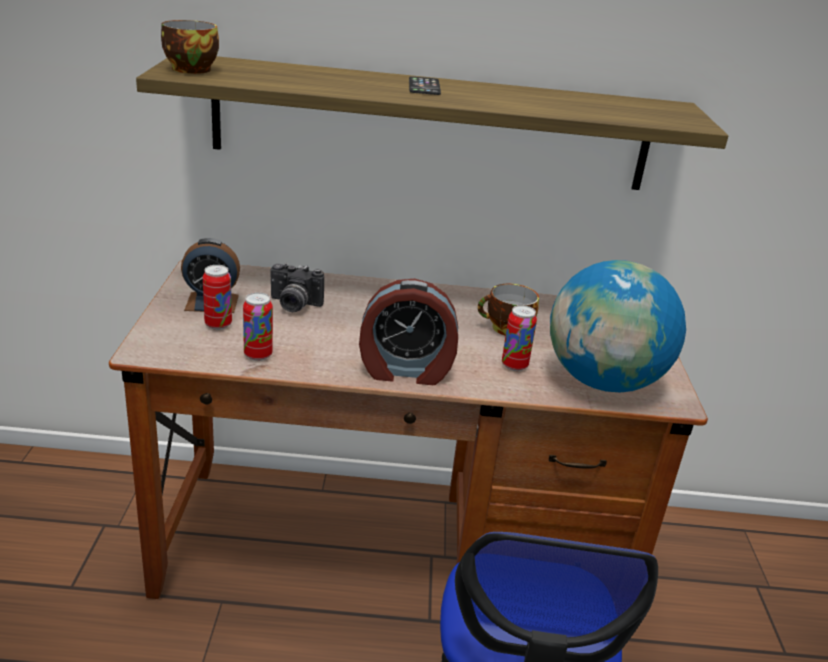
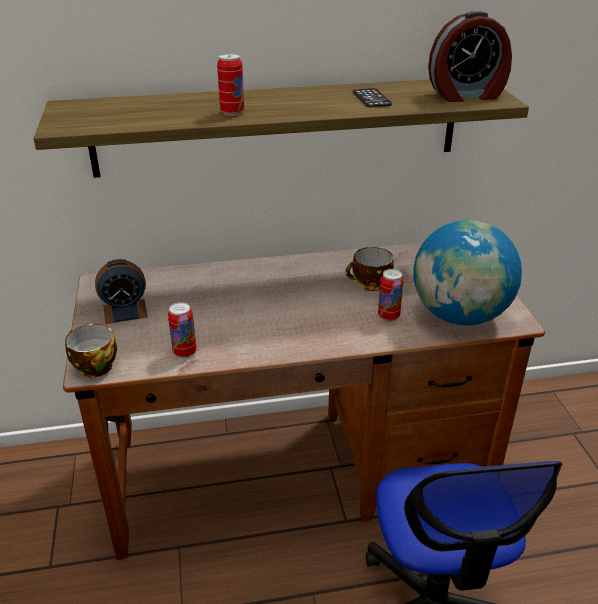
camera: 10 degrees left, 5 degrees up
(188, 69) = (72, 119): cup -> cup (92, 366)
(218, 324) = (139, 331): can -> can (232, 112)
(293, 305) = (193, 299): camera -> none
(405, 371) = (307, 340): alarm clock -> alarm clock (466, 95)
(424, 87) = (275, 100): phone -> phone (371, 98)

